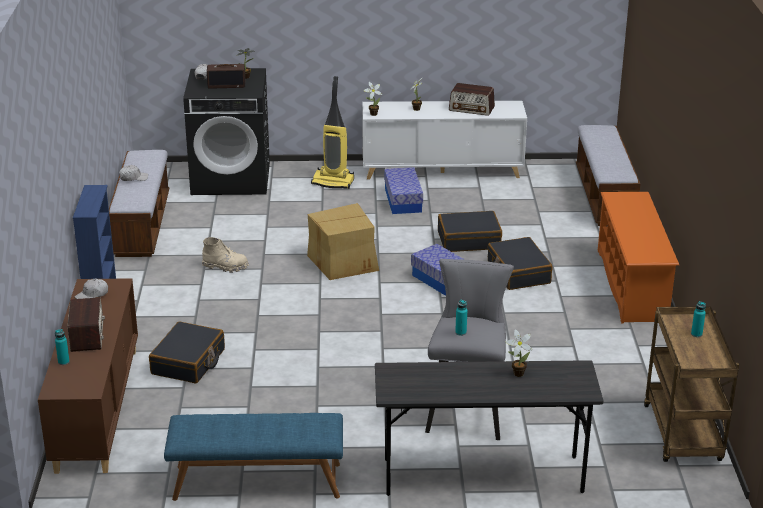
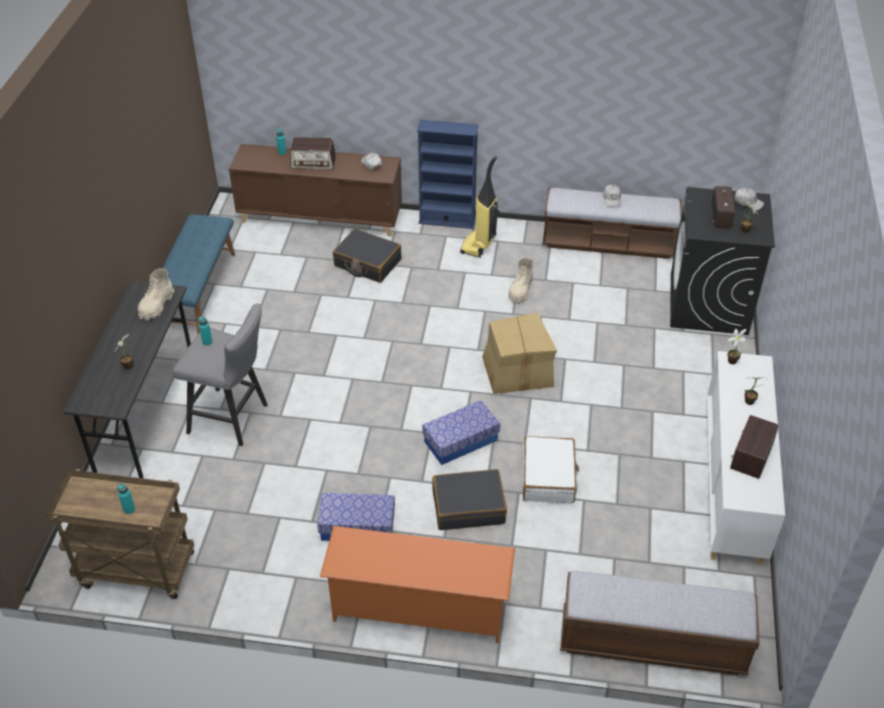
camera: 100 degrees right, 15 degrees up
(333, 182) = (700, 381): vacuum cleaner -> vacuum cleaner (479, 245)
(403, 200) = (651, 434): storage box -> storage box (357, 526)
(415, 375) = (156, 306): none -> beige boot
(469, 240) = (548, 477): black suitcase -> white suitcase

